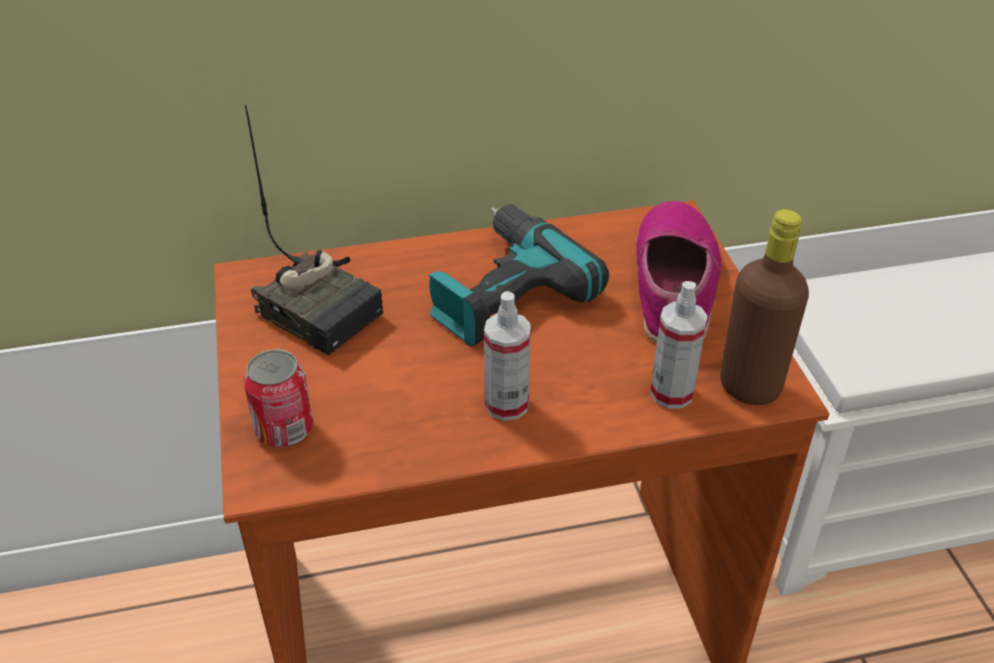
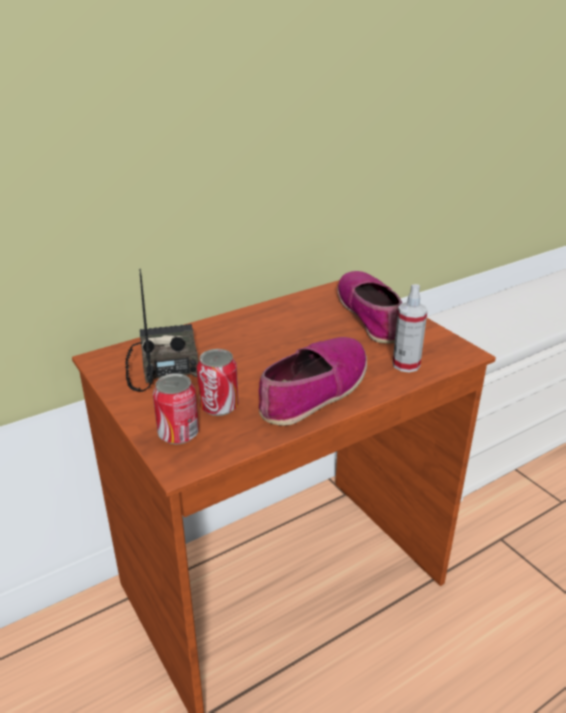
camera: 20 degrees left, 10 degrees down
(322, 308) = (163, 365): radio -> radio turned 120 degrees counterclockwise
(360, 398) = (219, 406): none -> can
(502, 291) = (273, 336): power drill -> none
(506, 404) = (314, 390): spray bottle -> shoe
(749, 386) = (446, 353): brown bottle -> none

